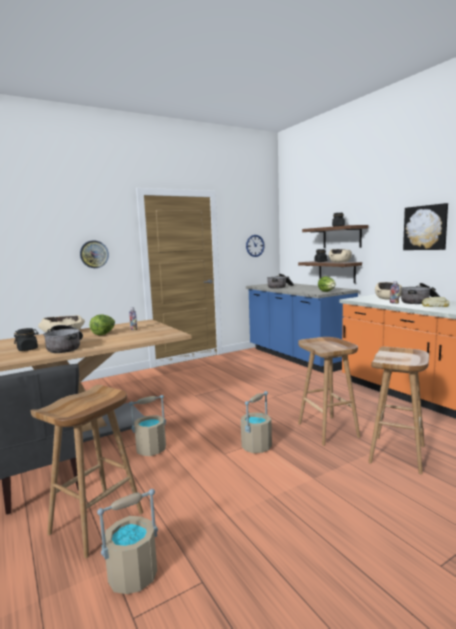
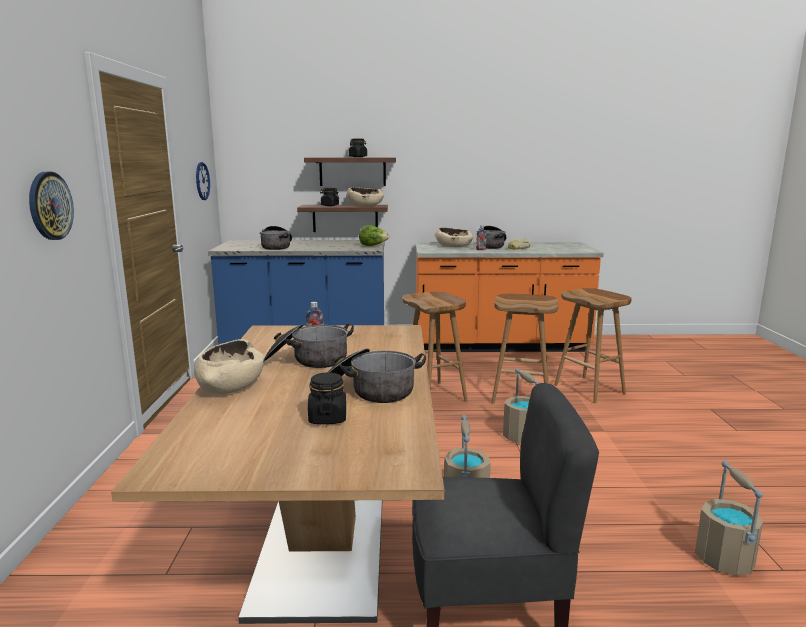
camera: 60 degrees left, 5 degrees up
(96, 524) = (625, 570): brown stool -> brown stool (434, 395)
(104, 334) = (308, 360): lettuce -> cooking pot
(425, 227) = (472, 165): picture -> none

